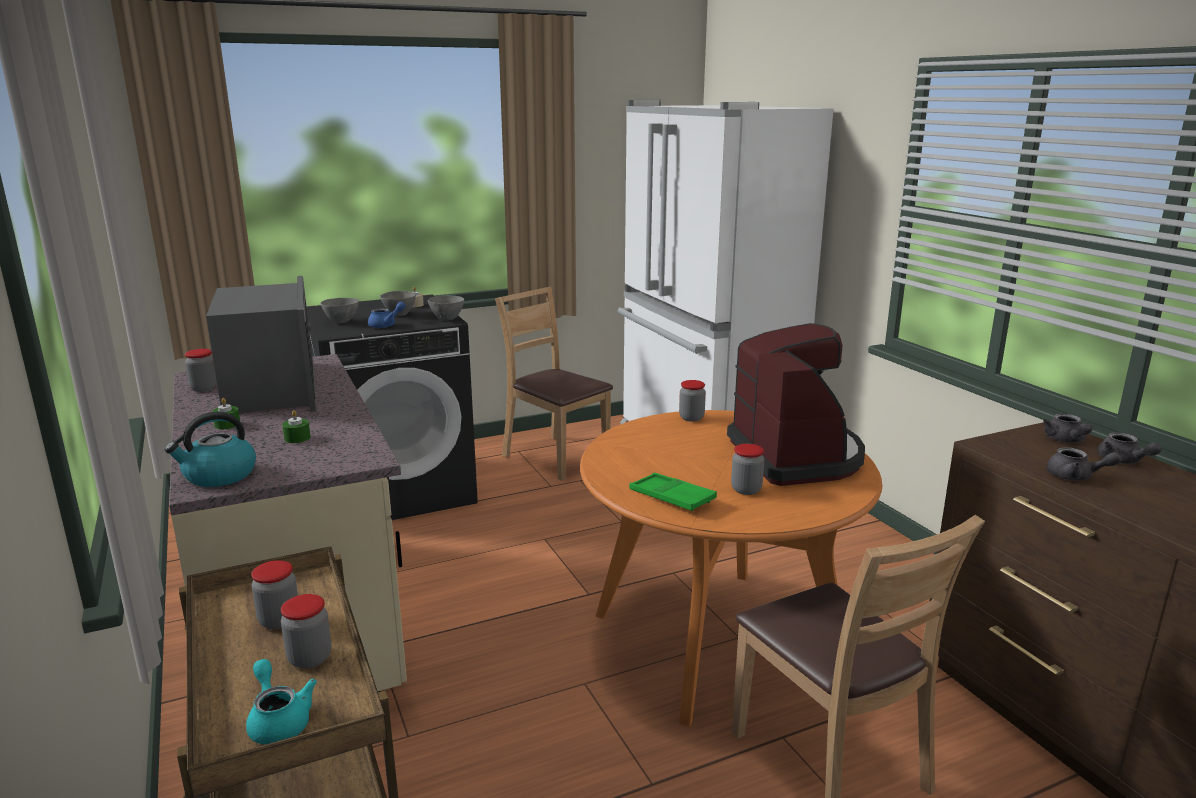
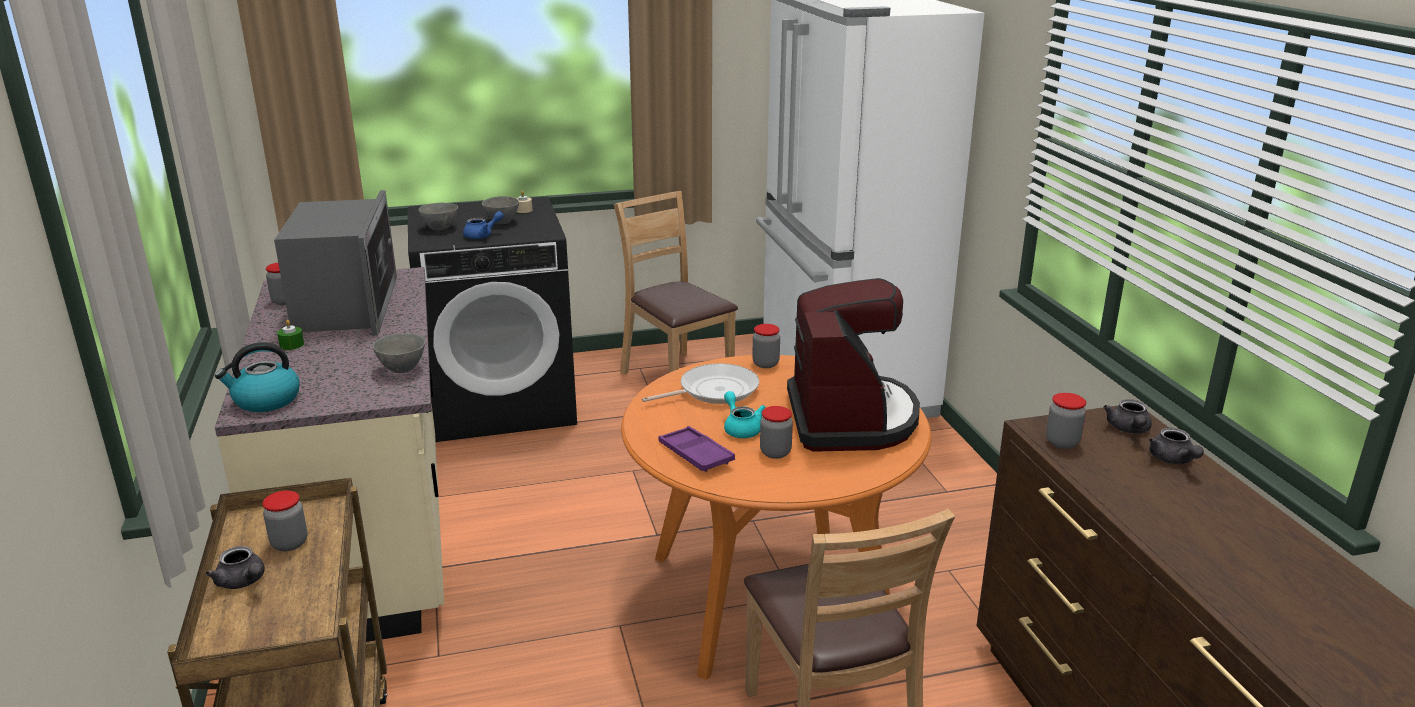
camera: 10 degrees right, 5 degrees up
(279, 720) = (260, 632): turquoise teapot -> turquoise teapot (741, 428)
(297, 438) = (349, 365): green candle -> none
(310, 658) = (303, 581): jar -> jar (1062, 442)
(447, 319) = (548, 231): grey bowl -> grey bowl (403, 369)
(657, 443) = (714, 391): none -> frying pan
(671, 497) = (695, 454): green tray -> purple tray
(1075, 477) = (1104, 474): grey teapot -> grey teapot (243, 582)

